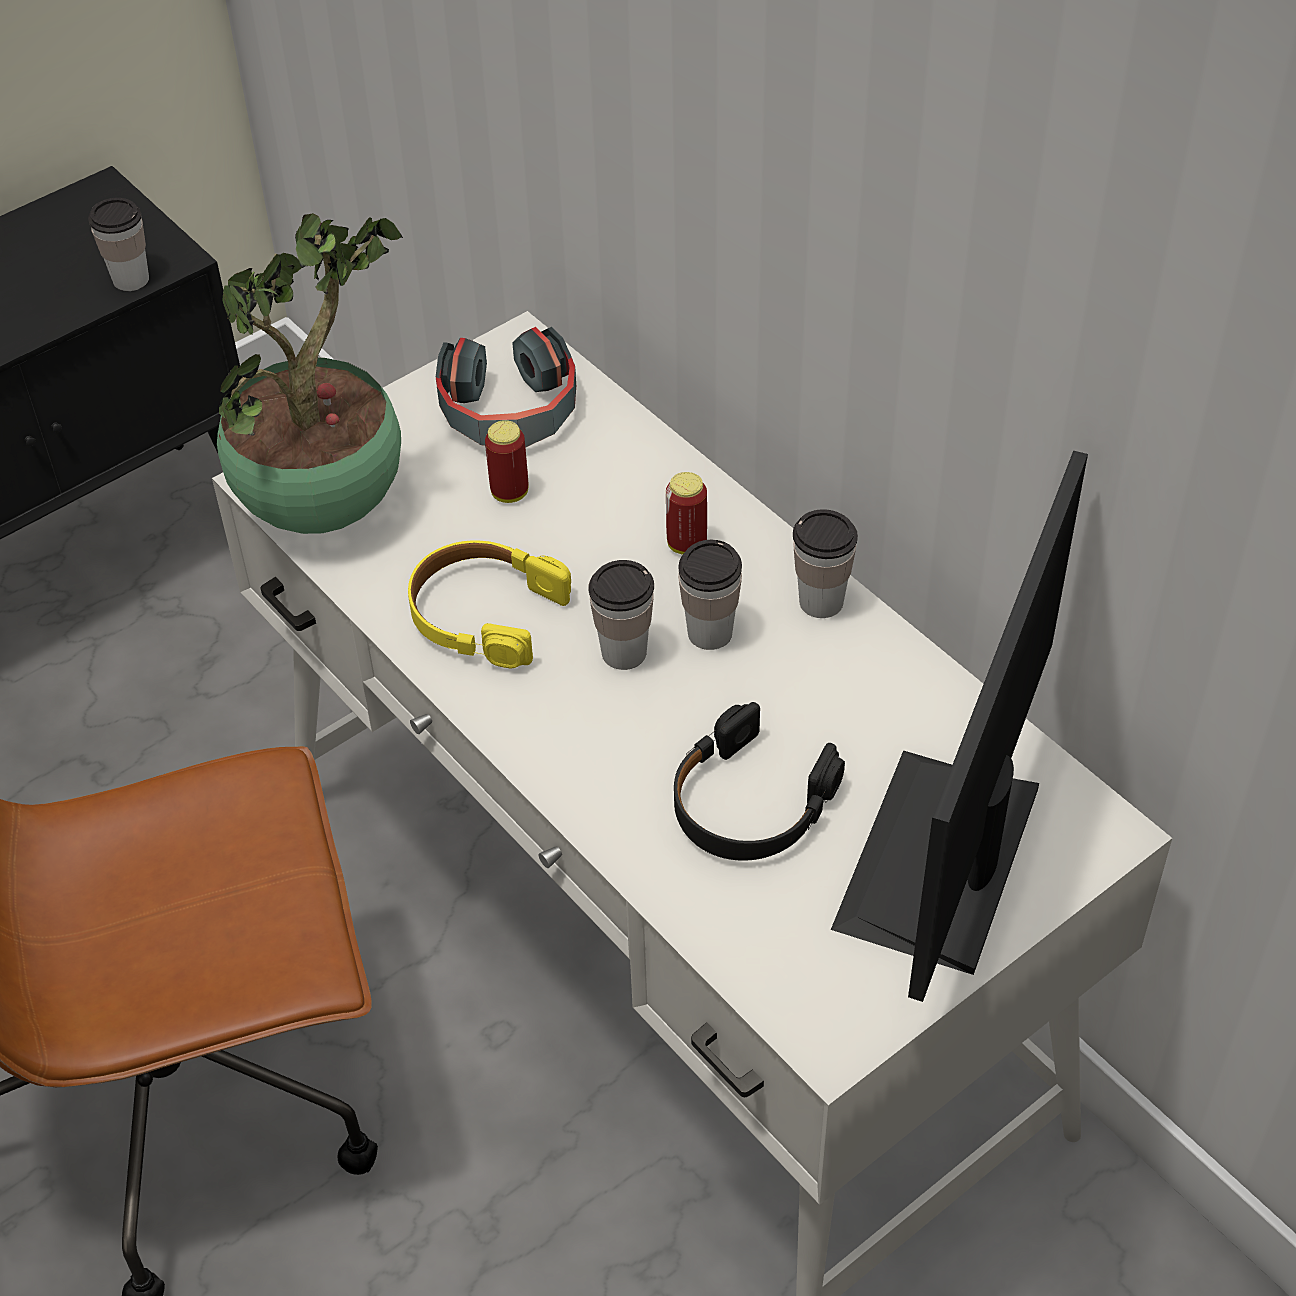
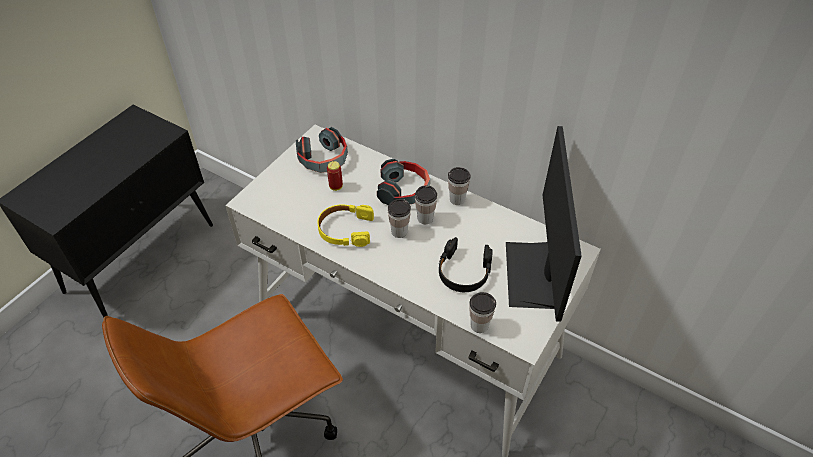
camera: 20 degrees left, 0 degrees up
(131, 279) = (157, 143): cup -> cup (479, 325)
(326, 504) = (271, 205): potted plant -> none
(686, 544) = (404, 191): can -> headphones

